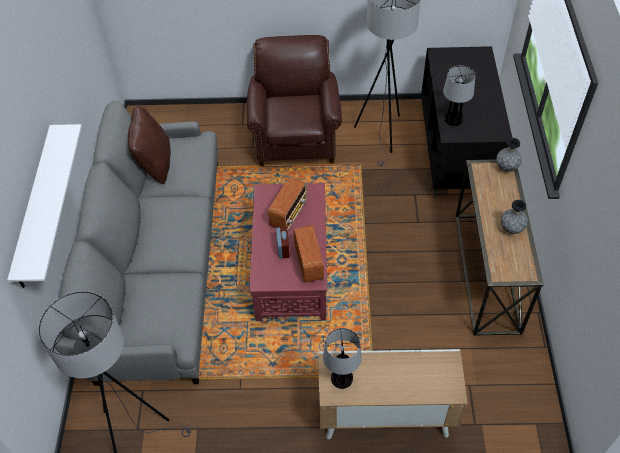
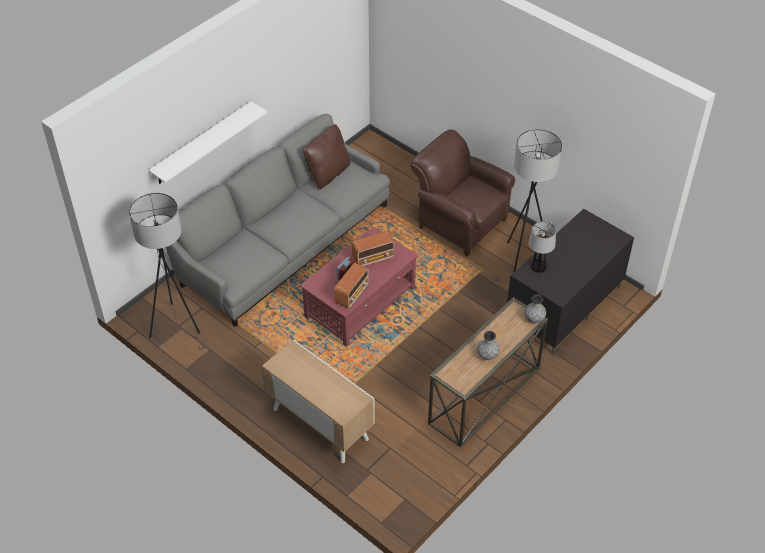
camera: 40 degrees right, 5 degrees down
(295, 136) = (459, 222): brown armchair -> brown armchair turned 90 degrees counterclockwise
(341, 378) = (289, 361): table lamp -> none

